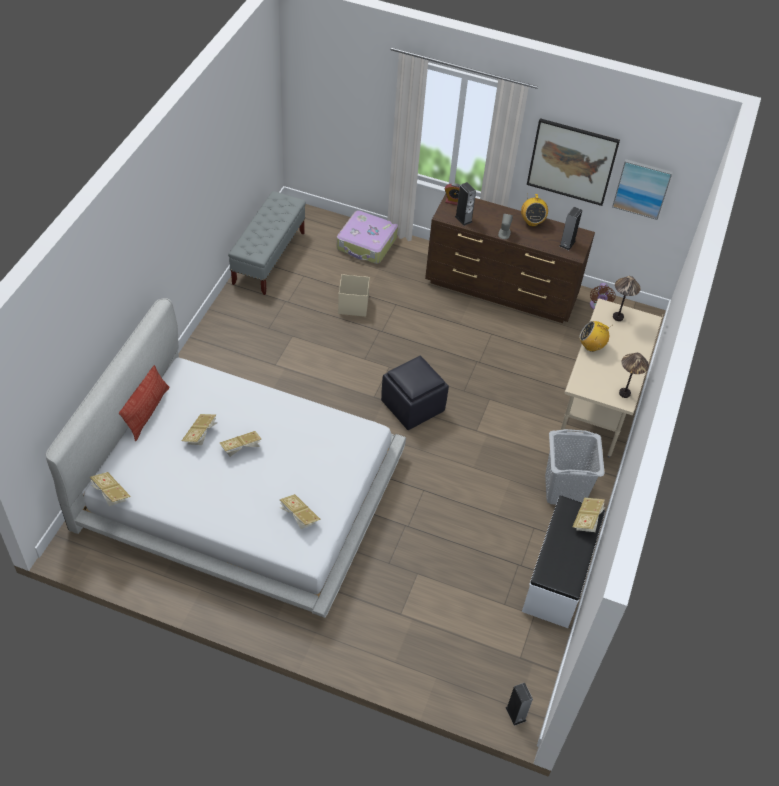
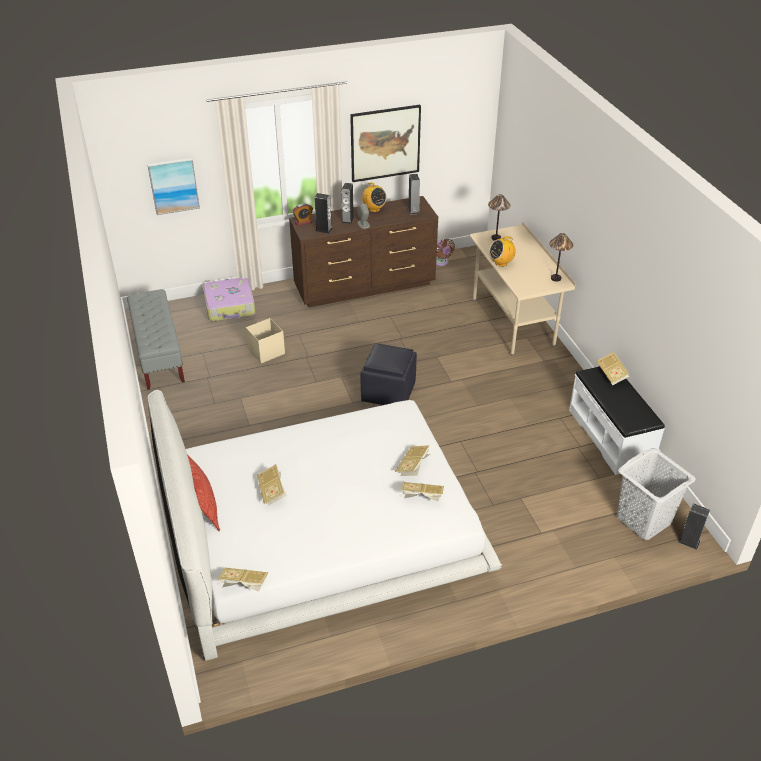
camera: 35 degrees left, 10 degrees down
(241, 448) = (318, 480): book -> book (413, 467)
(495, 220) = (347, 219): none -> speaker
(564, 490) = (551, 383): grey laundry basket -> grey laundry basket (643, 520)
(642, 188) = (445, 141): picture -> picture (173, 186)

